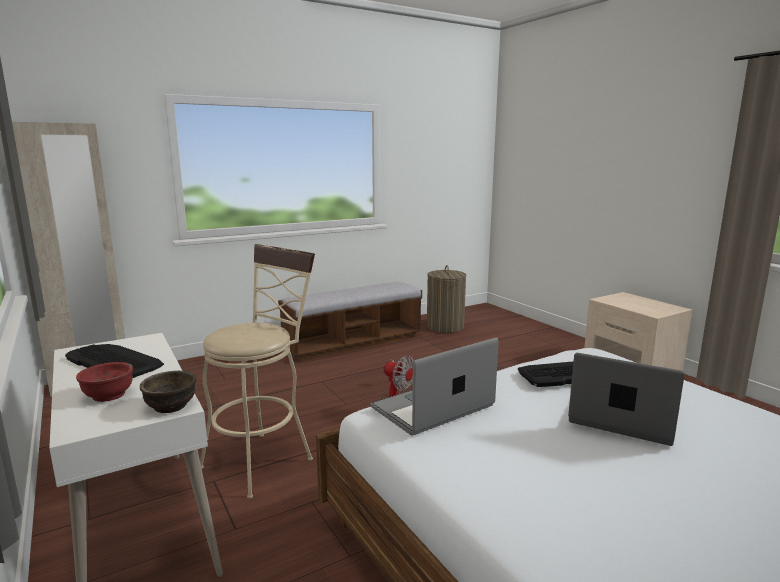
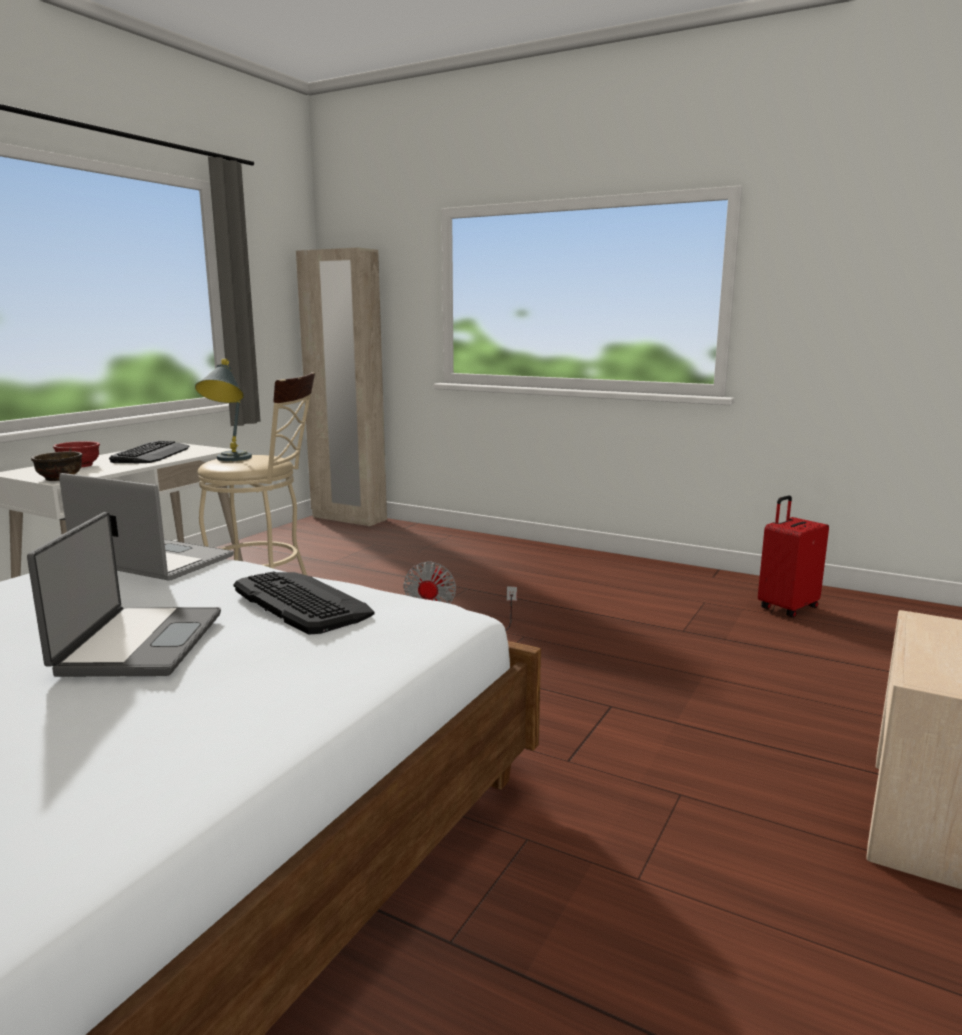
camera: 60 degrees right, 0 degrees up
(244, 336) = (229, 460): none -> grey table lamp
(353, 342) = (608, 573): bench -> none
(445, 327) = (786, 608): laundry basket -> red suitcase

